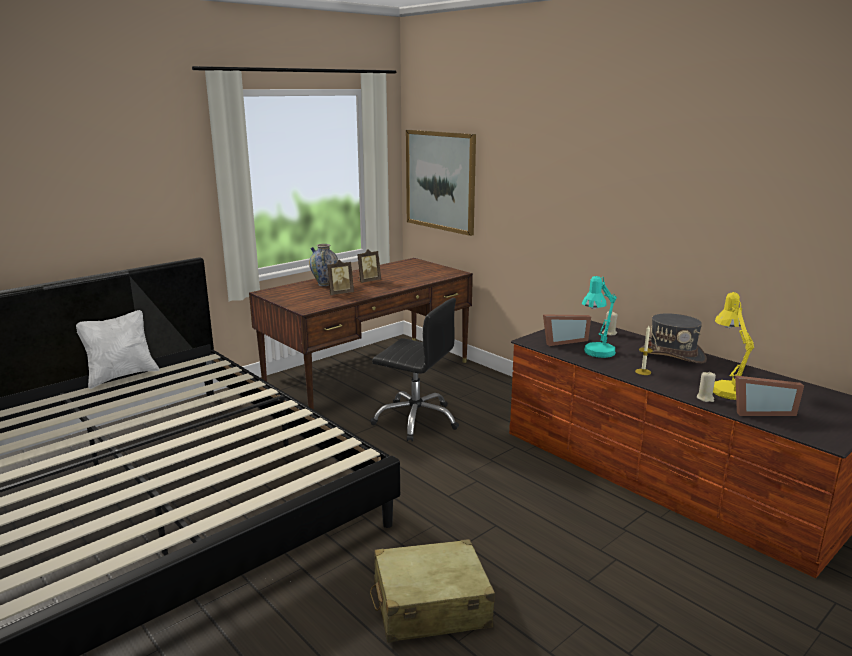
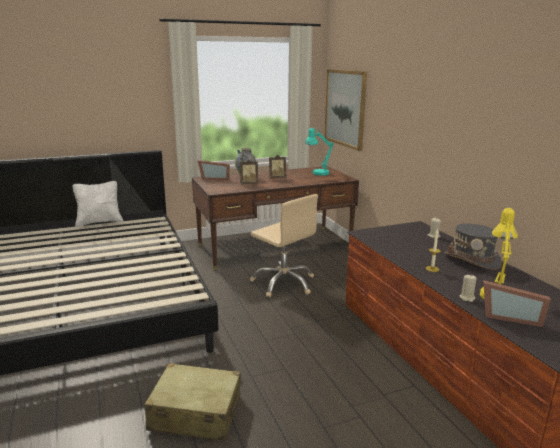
camera: 20 degrees right, 0 degrees up
(416, 420) = (284, 283): black office chair -> beige office chair
(562, 341) = (388, 237): picture frame -> picture frame (214, 178)
(596, 354) = (406, 250): turquoise table lamp -> turquoise table lamp (317, 174)

